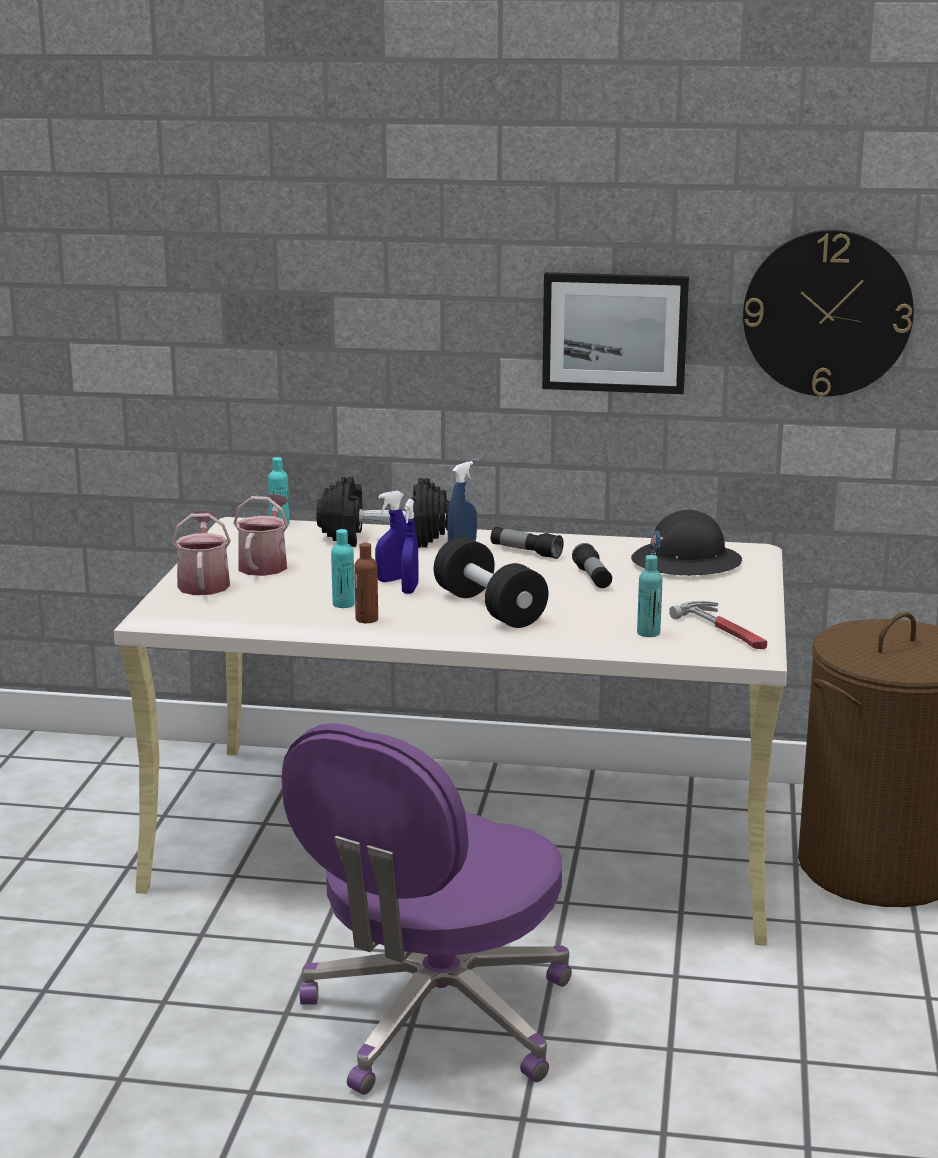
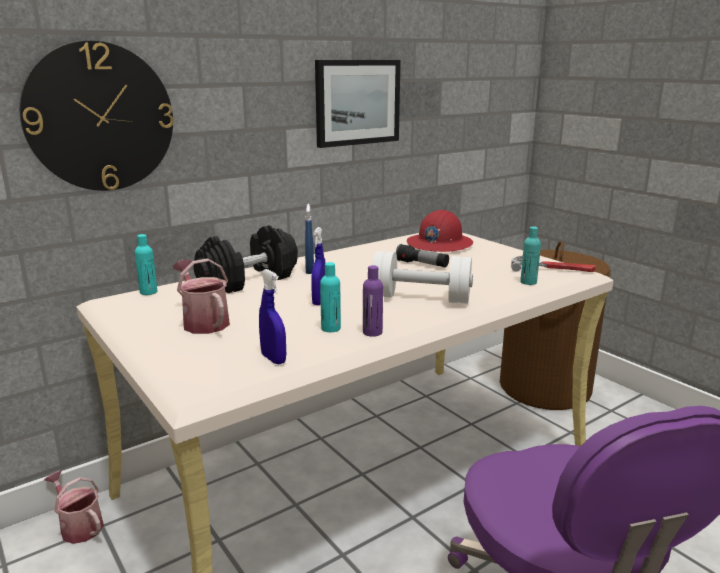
camera: 45 degrees left, 0 degrees up
(204, 583) = (186, 352): watering can -> watering can (79, 526)
(366, 619) = (372, 332): brown bottle -> purple bottle
(410, 589) = (346, 303): blue spray bottle -> blue spray bottle (273, 359)
(489, 608) = (421, 298): black dumbbell -> white dumbbell
(526, 552) = (351, 262): flashlight -> none
(685, 562) = (439, 244): black hard hat -> red hard hat
(827, 313) = (460, 81): wall clock -> wall clock (100, 117)

